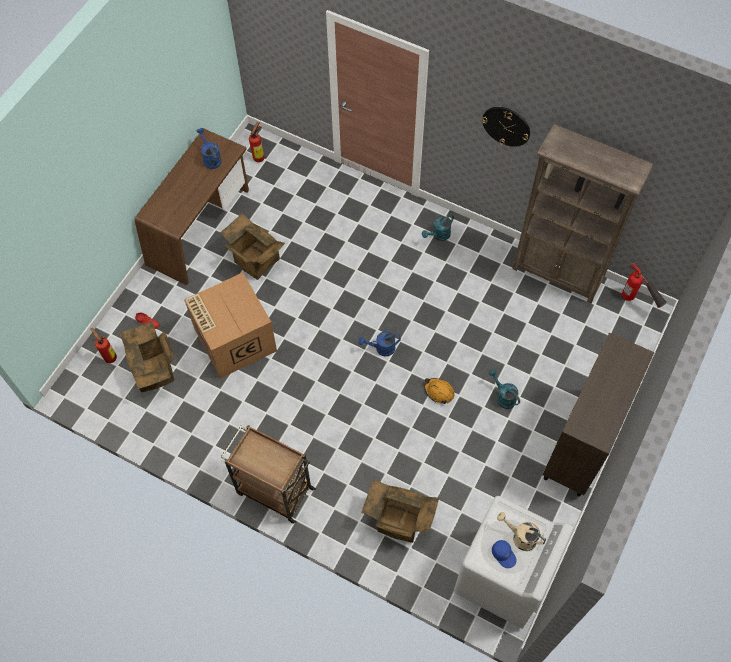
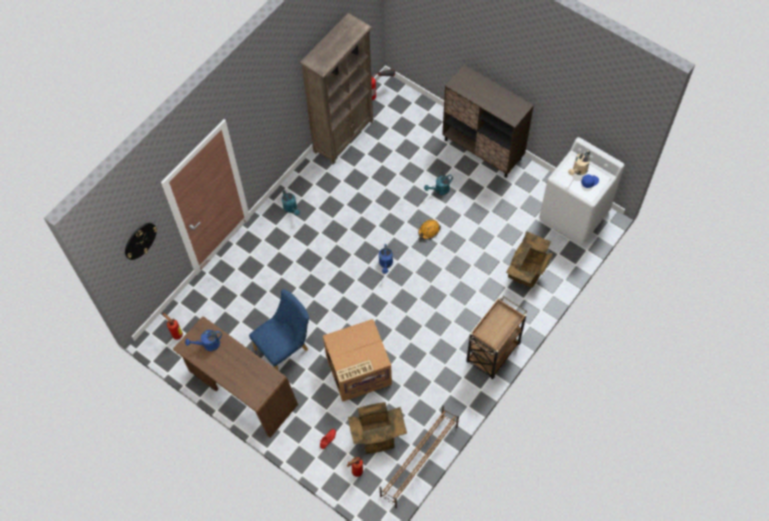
camera: 80 degrees left, 0 degrees up
(125, 421) = (418, 461): none -> brown shoe rack
(255, 261) = (285, 348): cardboard box -> blue chair
(506, 126) = (278, 99): wall clock -> wall clock (140, 240)

